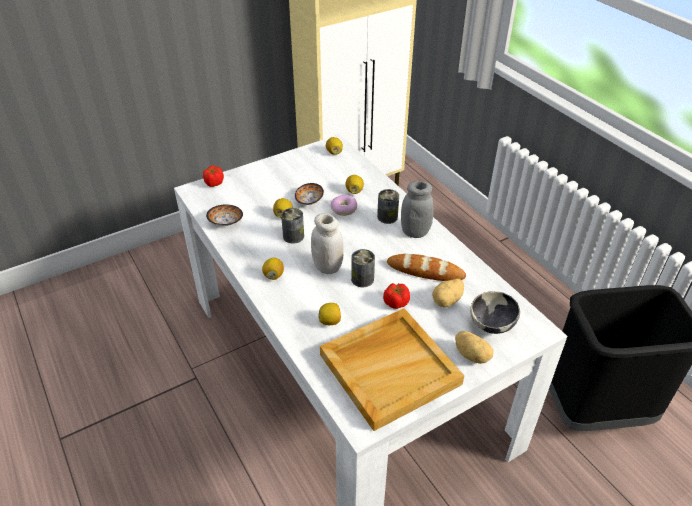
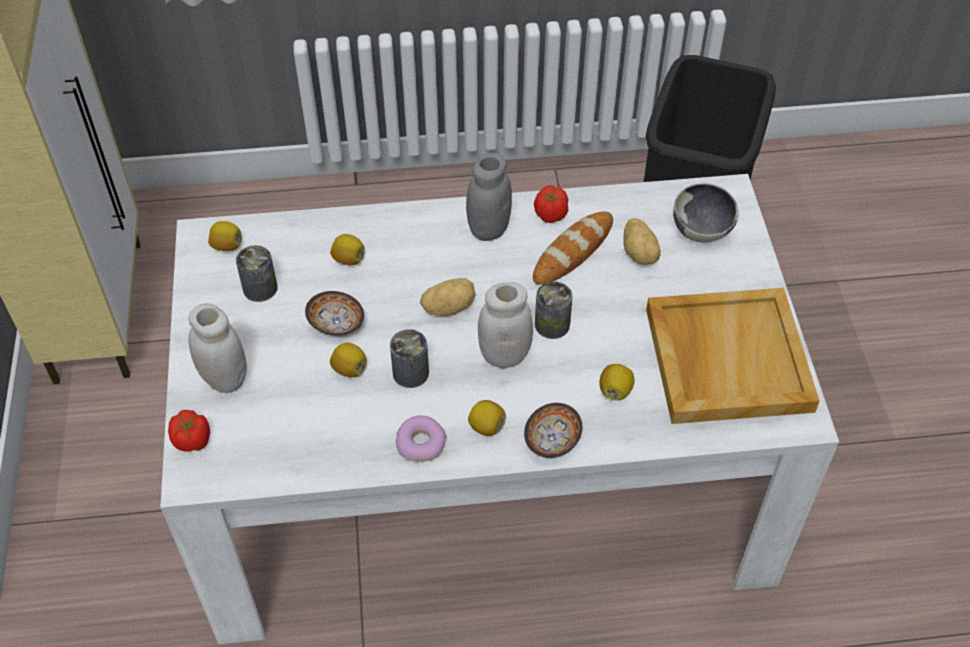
camera: 65 degrees left, 10 degrees up
(225, 222) = (318, 453): bowl -> bowl (552, 440)
(254, 180) = (225, 379): none -> white jar
(344, 209) = (385, 288): donut -> donut (421, 443)
(387, 217) = (436, 245): can -> can (260, 288)
(395, 302) = (616, 307): tomato -> tomato (550, 214)
(472, 355) = (739, 270): potato -> potato (448, 307)

